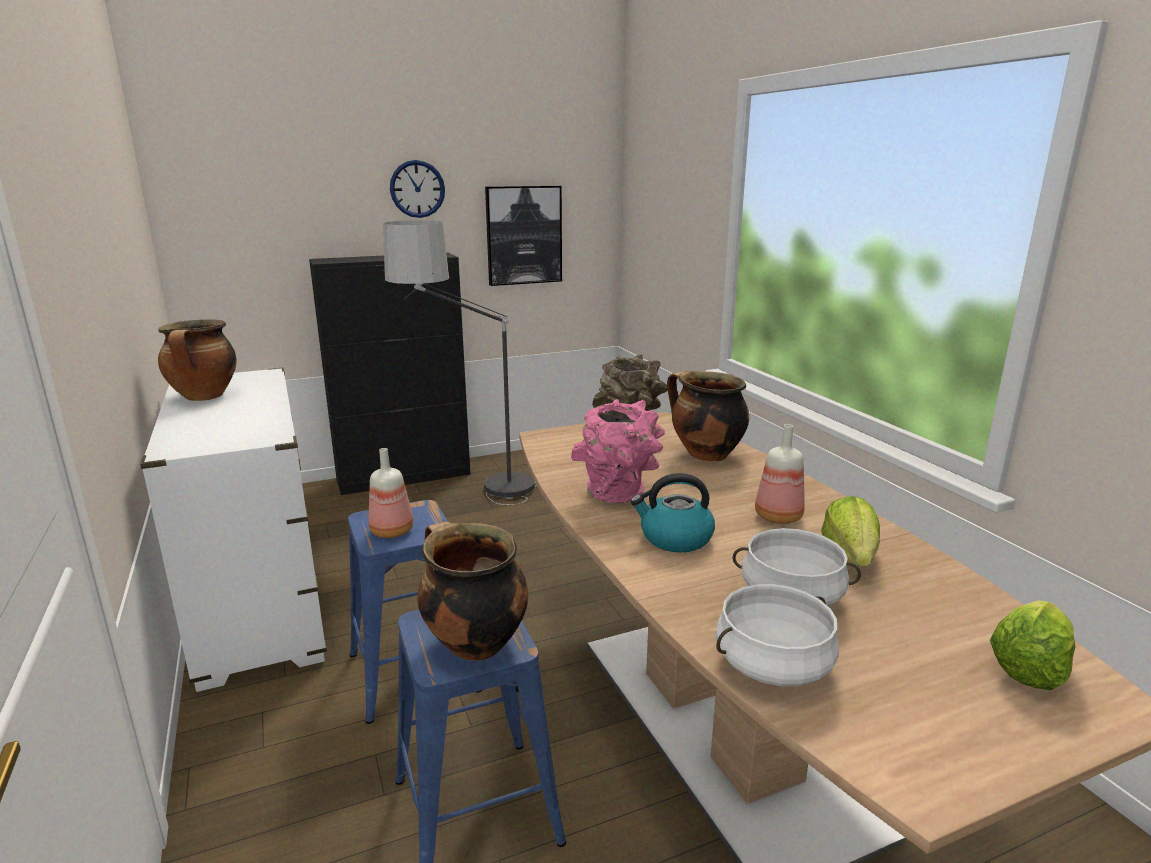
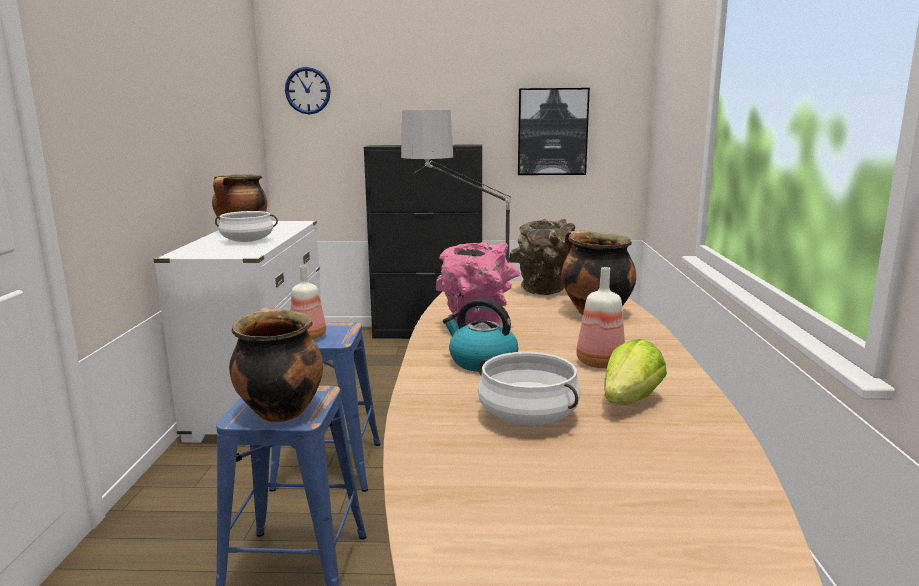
camera: 25 degrees right, 5 degrees down
(417, 189) = (460, 90): wall clock -> wall clock (307, 90)
(772, 664) = (442, 454): white cooking pot -> white cooking pot (247, 241)
(1029, 668) = (698, 517): lettuce -> none

